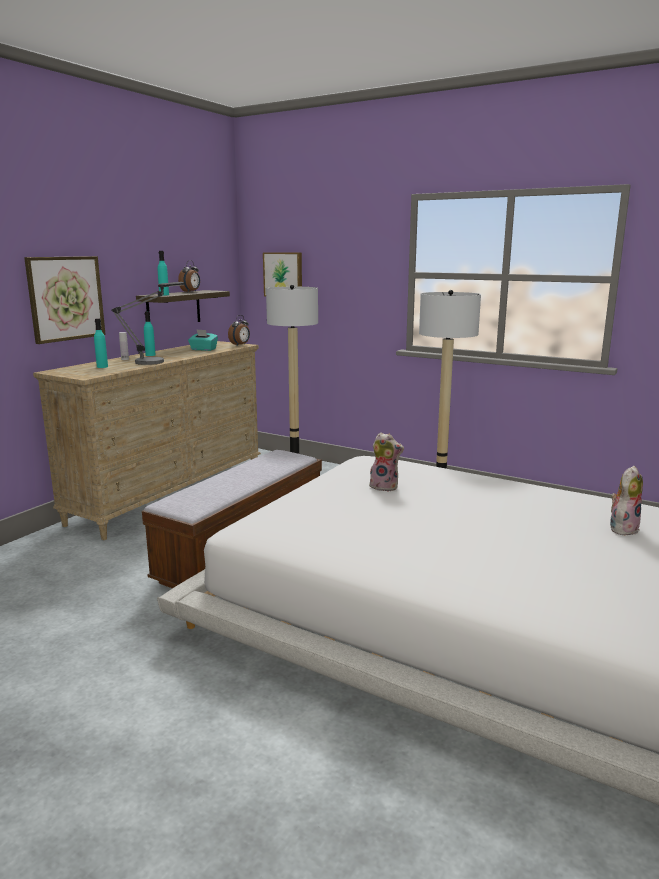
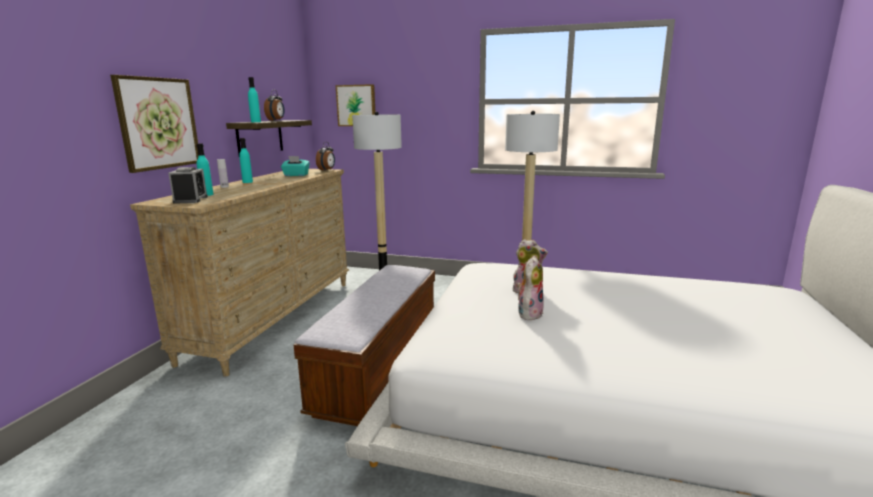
camera: 15 degrees left, 0 degrees up
(84, 371) = (190, 200): none -> alarm clock
(156, 361) = (260, 186): table lamp -> none
(622, 528) = (757, 306): plush toy -> plush toy (529, 313)

